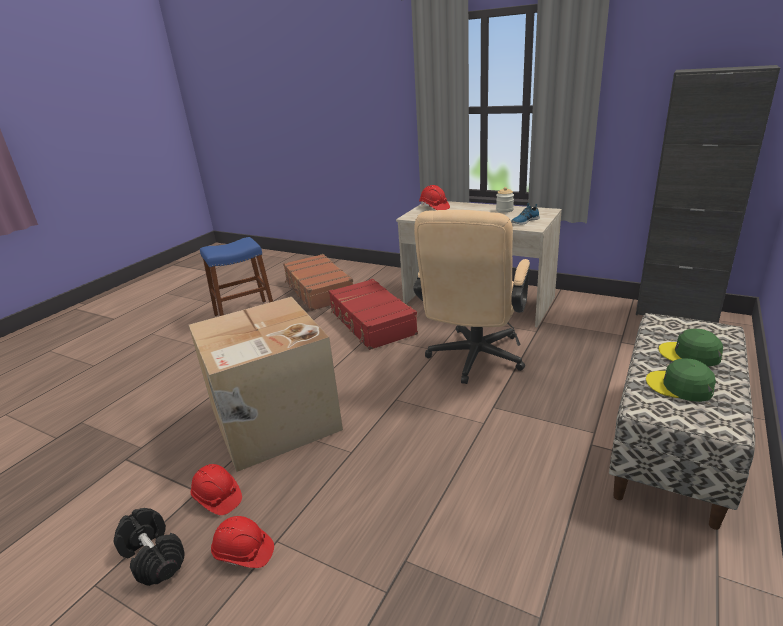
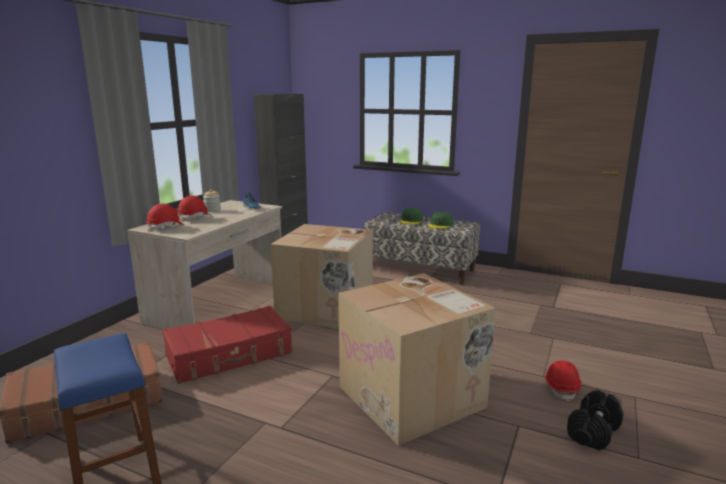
camera: 95 degrees left, 10 degrees down
(217, 498) = (520, 411): red hard hat -> red hard hat (194, 218)
(473, 360) = (326, 309): beige office chair -> cardboard box

